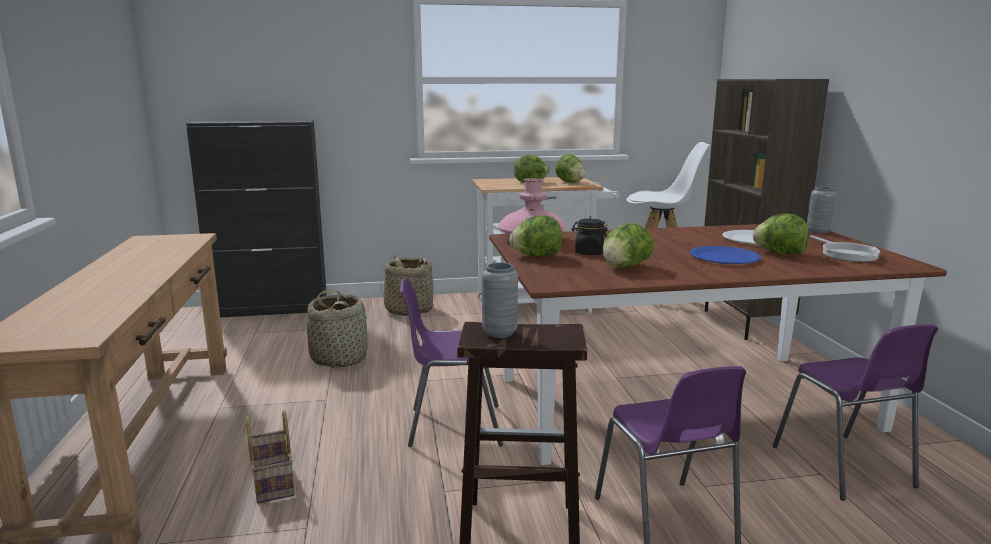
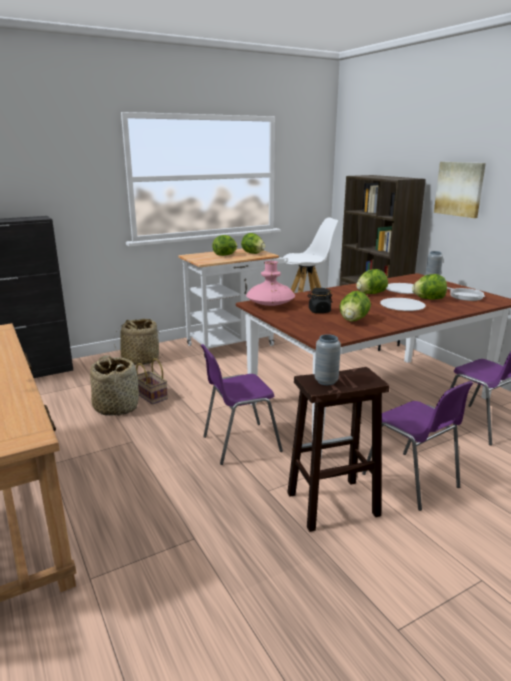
camera: 20 degrees left, 5 degrees up
(271, 481) = (141, 511): basket -> basket (150, 396)
(536, 256) = (289, 318): lettuce -> lettuce (370, 294)
(724, 257) = (402, 306): blue plate -> white plate
(875, 91) = (459, 189): none -> picture

